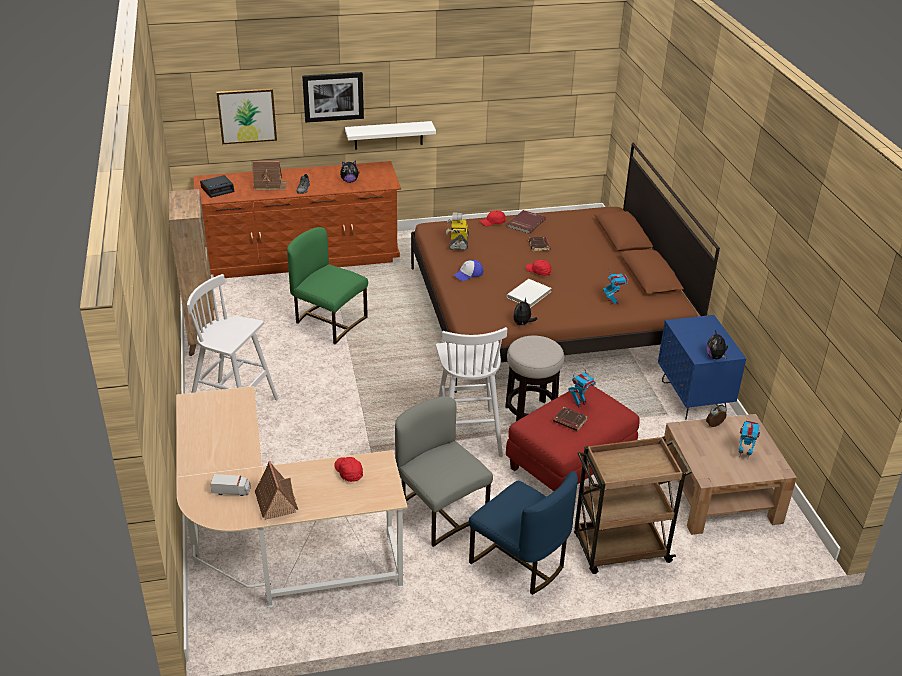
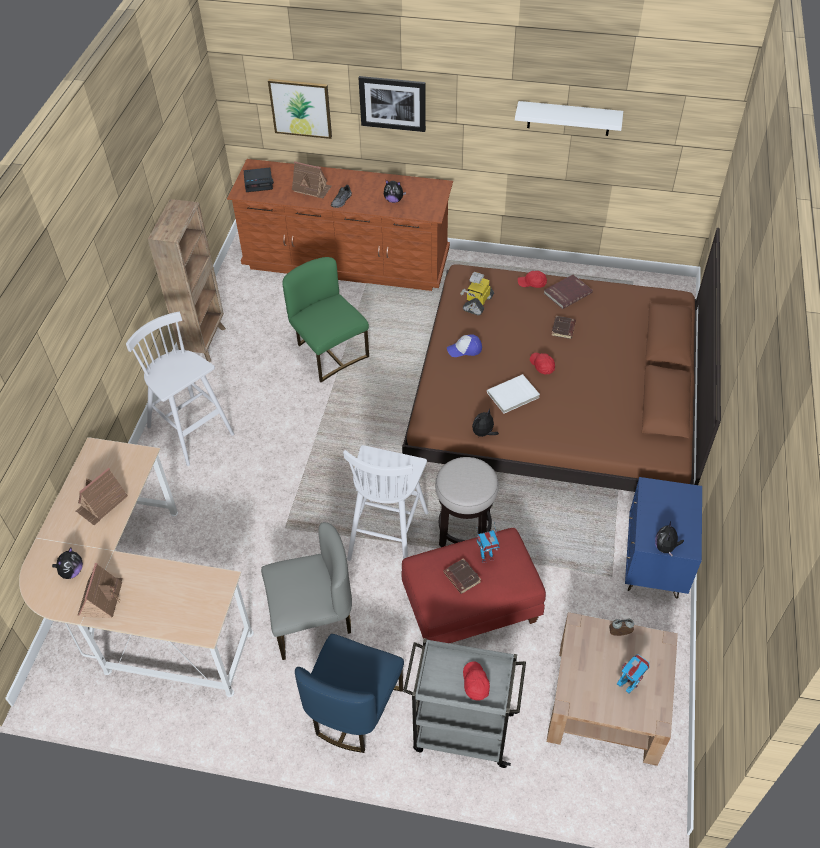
camera: 25 degrees right, 15 degrees up
(226, 436) = (102, 503): none -> toy house
(232, 491) = (72, 571): toy truck -> plush toy
(348, 472) = (184, 586): red cap -> red cap (475, 683)
(388, 135) = (453, 153): white shelf -> white shelf (568, 118)
(440, 511) = (312, 620): grey chair -> grey chair turned 90 degrees clockwise
(520, 562) = (354, 710): blue chair -> blue chair turned 45 degrees clockwise
(613, 301) = (601, 431): toy robot -> none
(619, 549) = (461, 732): brown cart -> grey cart

